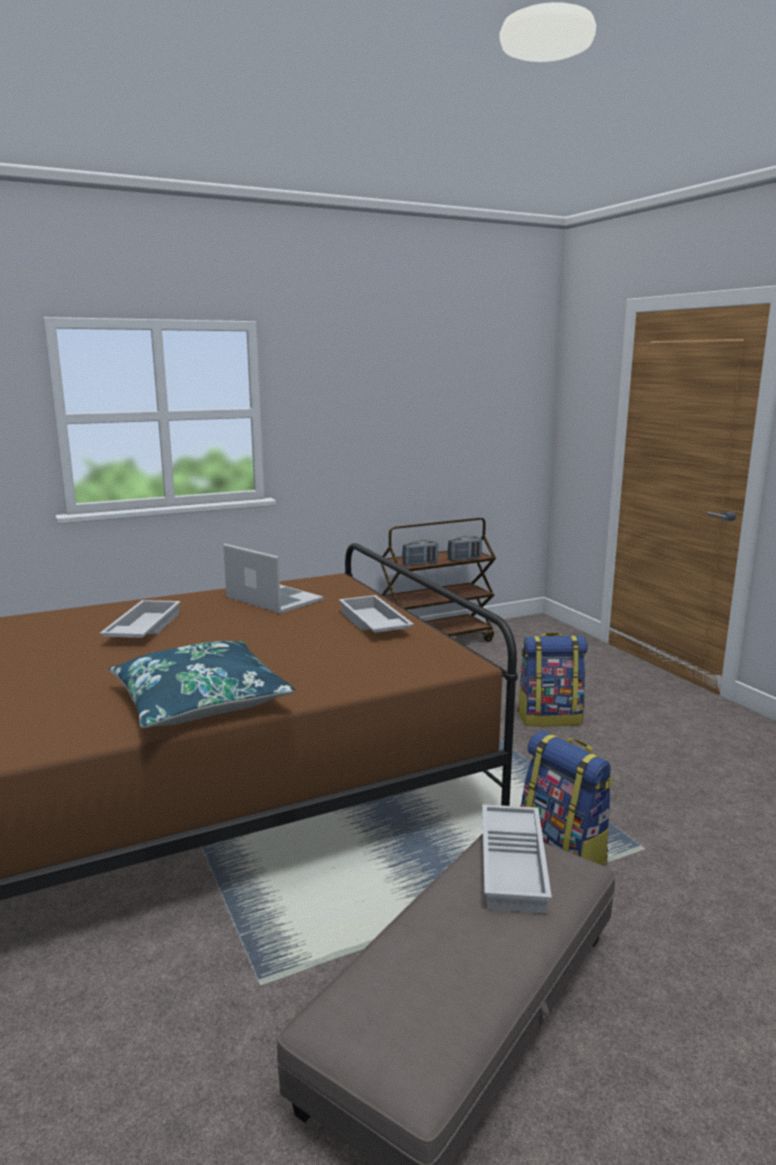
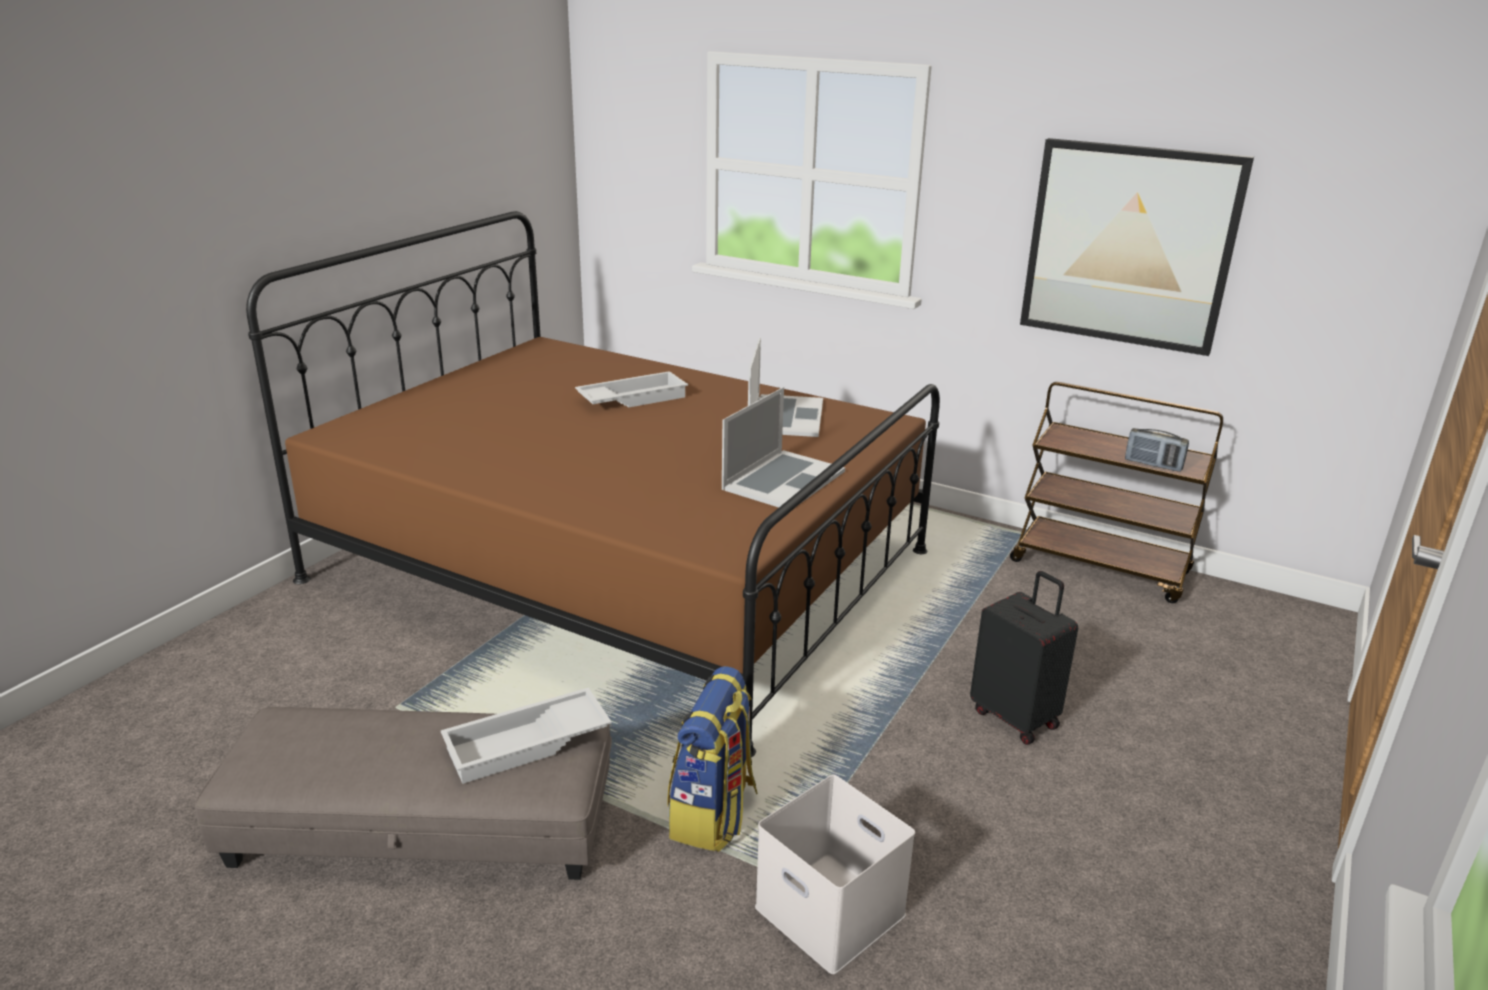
camera: 55 degrees right, 10 degrees up
(200, 701) = (510, 472): blue pillow -> none
(372, 624) = (783, 480): white tray -> laptop
(403, 430) = (1129, 245): none -> picture
(420, 564) = (1077, 447): radio -> none
(550, 717) = (1016, 717): backpack -> black suitcase
(687, 841) = (833, 911): none -> white storage box

